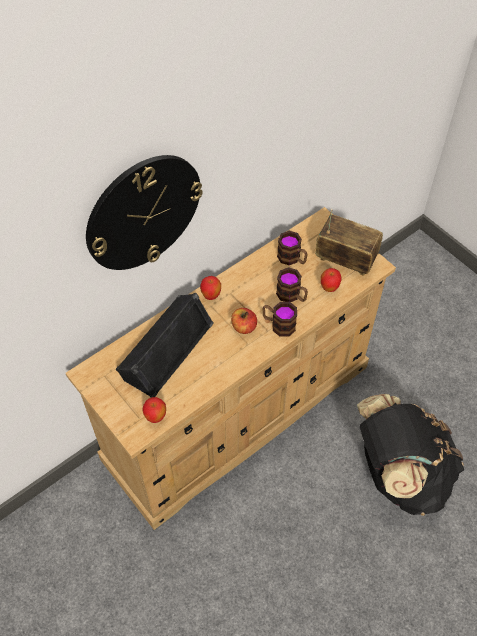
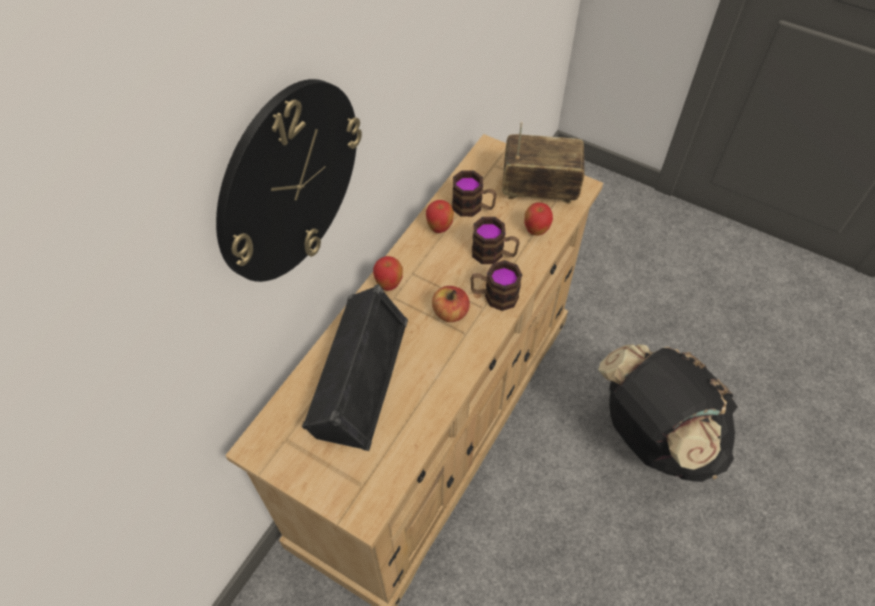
camera: 20 degrees left, 0 degrees up
(155, 417) = (383, 476): apple -> apple (439, 228)

